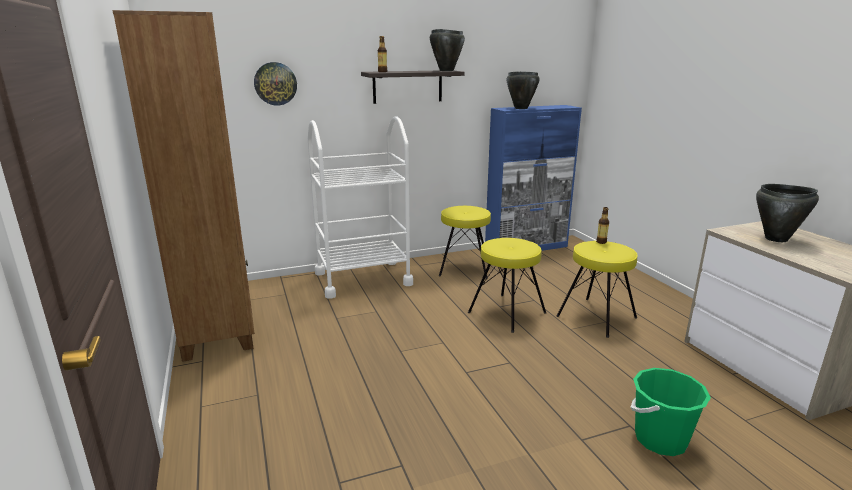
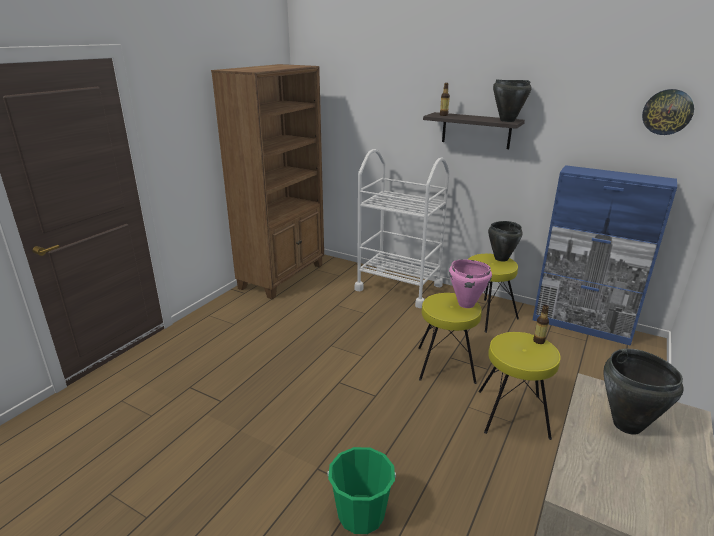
camera: 50 degrees right, 5 degrees up
(275, 83) = (368, 115): wall clock -> wall clock (667, 112)
(517, 241) = (466, 304): none -> pink cooking pot
(520, 108) = (592, 172): black cooking pot -> black cooking pot (501, 258)

